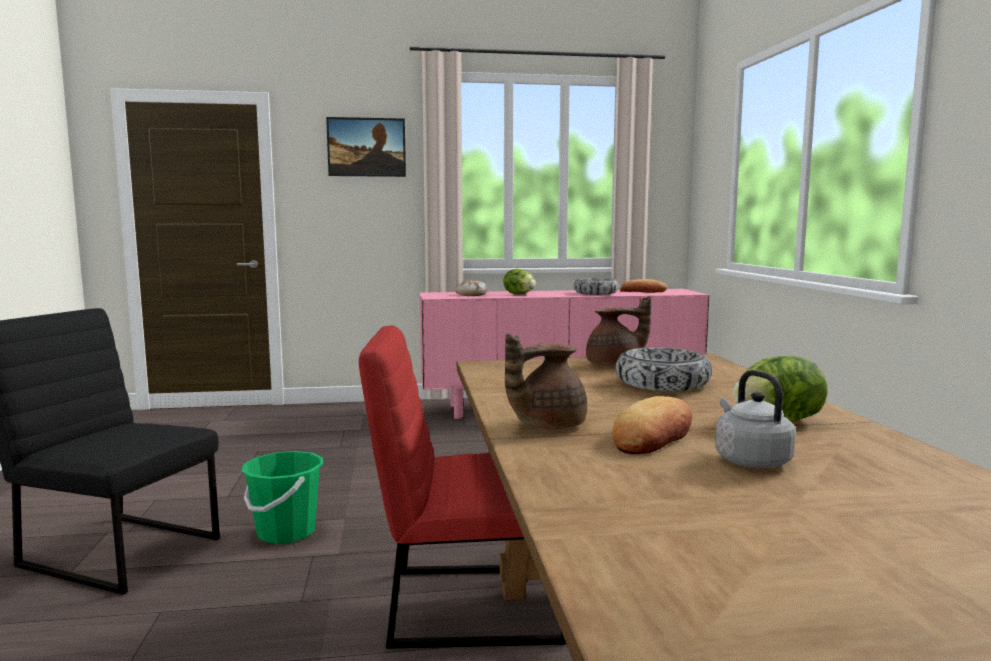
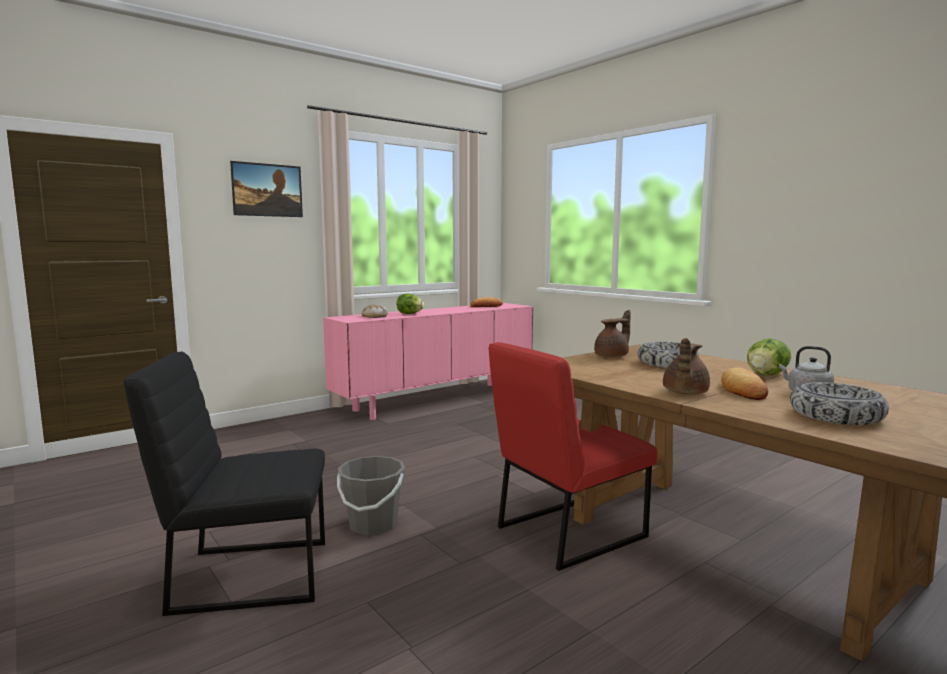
camera: 30 degrees left, 0 degrees up
(286, 532) = (373, 525): green bucket -> grey bucket
(596, 293) = (460, 309): bowl -> bowl (836, 416)

